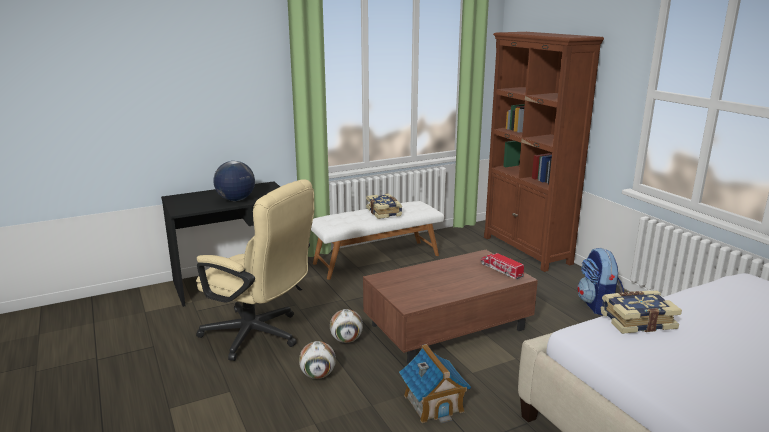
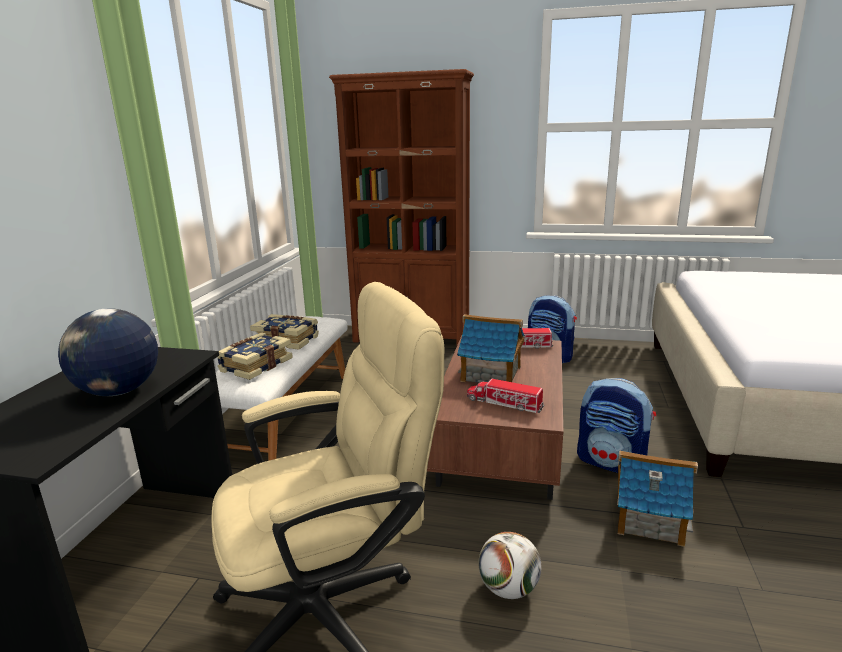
camera: 50 degrees left, 0 degrees up
(346, 340) = (447, 522): football -> none
(411, 289) = (504, 404): none -> toy truck
(443, 275) = (491, 374): none -> toy house
(480, 374) = (612, 463): none -> backpack
(636, 320) = (758, 322): book -> book (255, 365)

